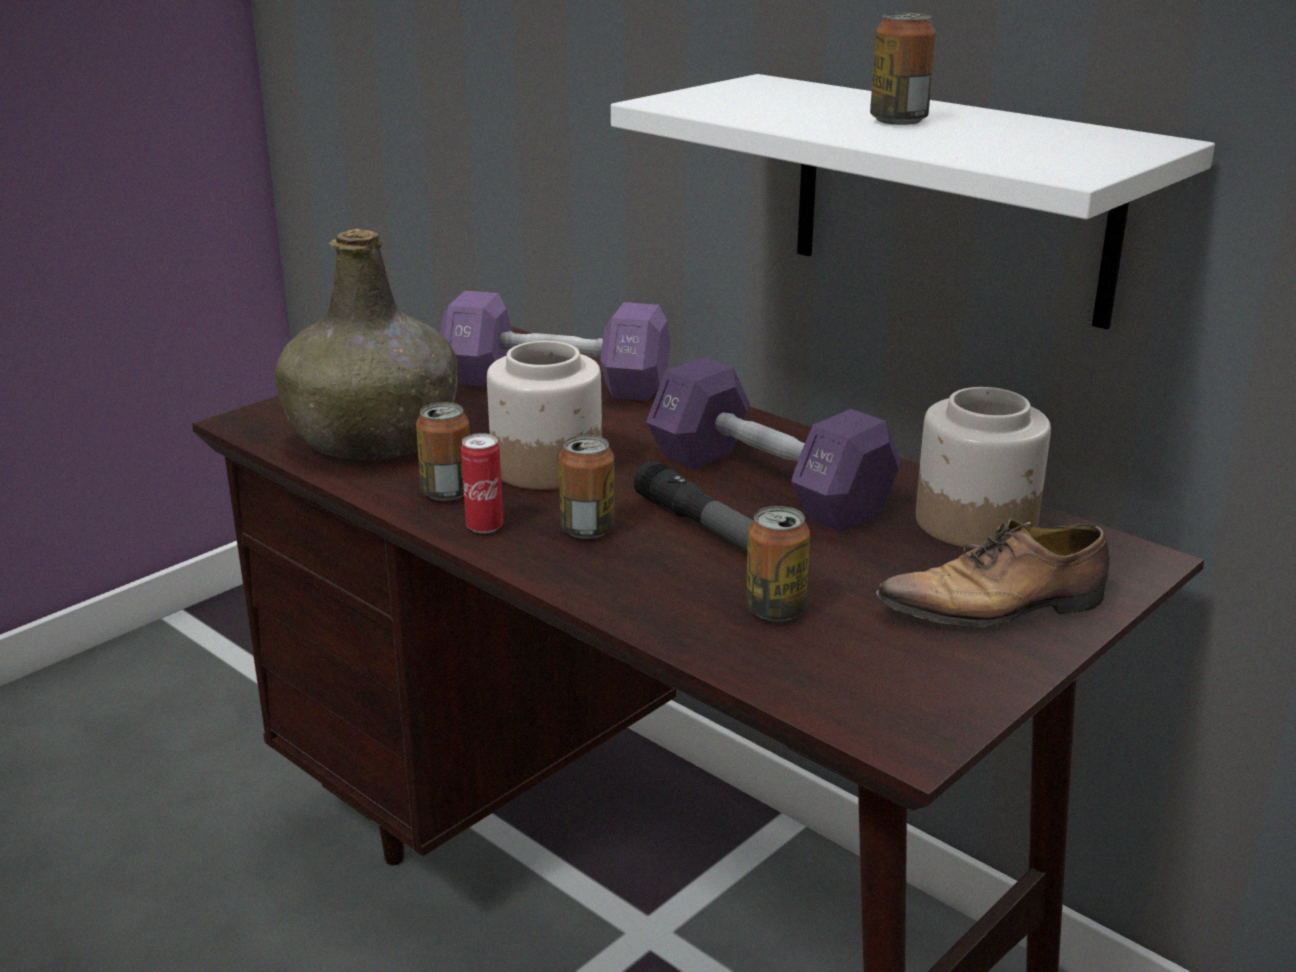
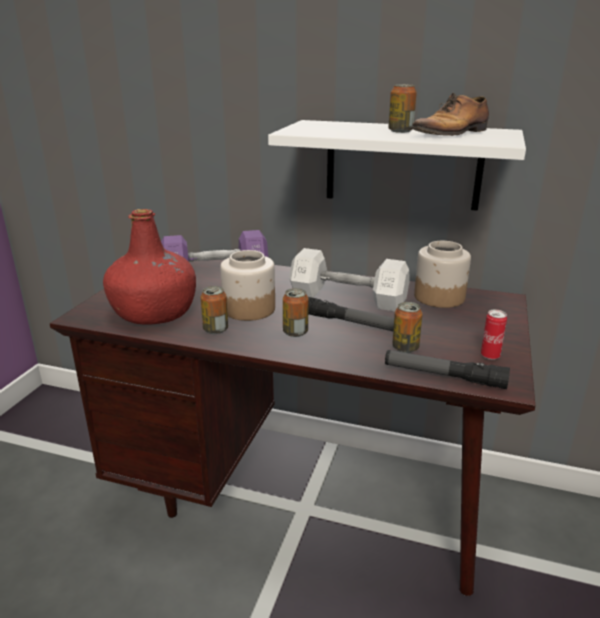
camera: 25 degrees left, 0 degrees up
(376, 437) = (155, 312): green bottle -> red bottle
(484, 527) = (249, 341): can -> can (490, 356)
(767, 484) = (348, 298): purple dumbbell -> white dumbbell
(793, 685) = (444, 376): none -> flashlight
(998, 607) = (481, 327): shoe -> shoe (452, 133)

